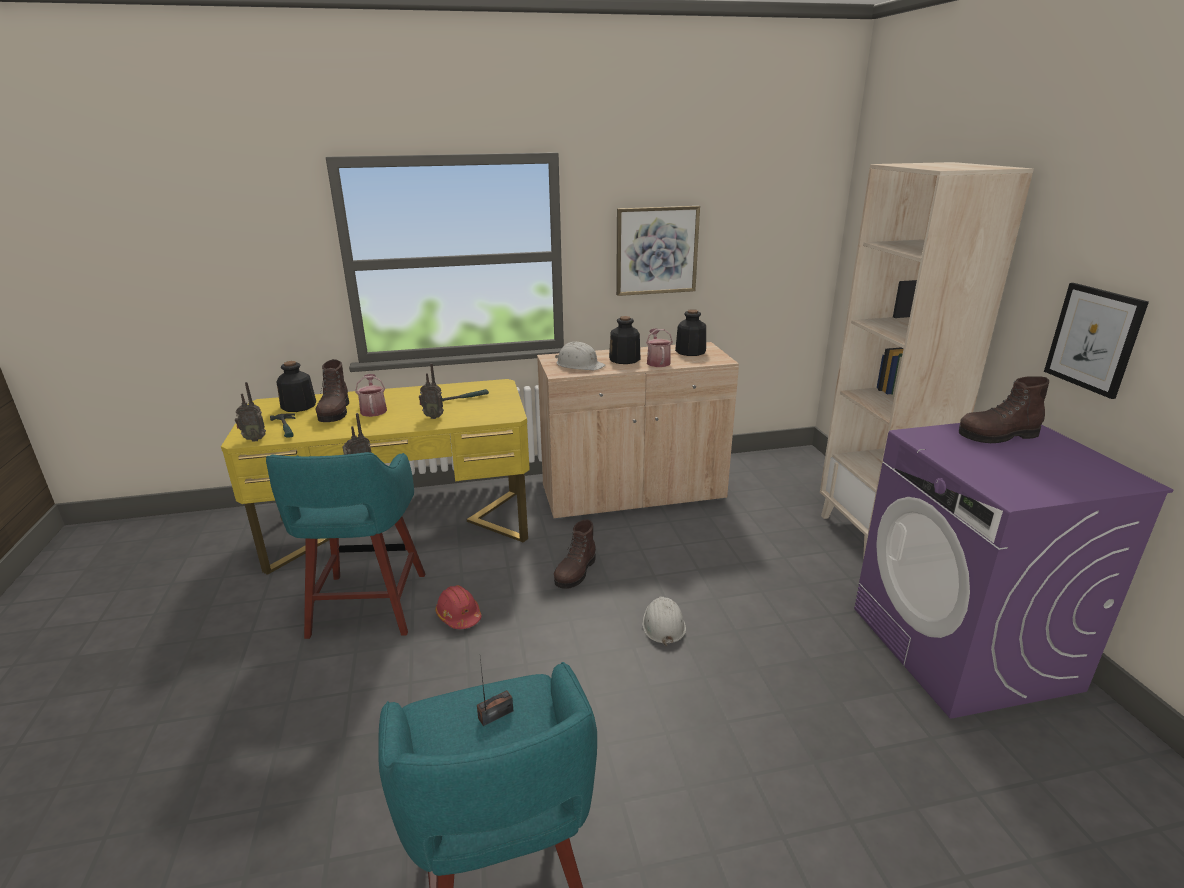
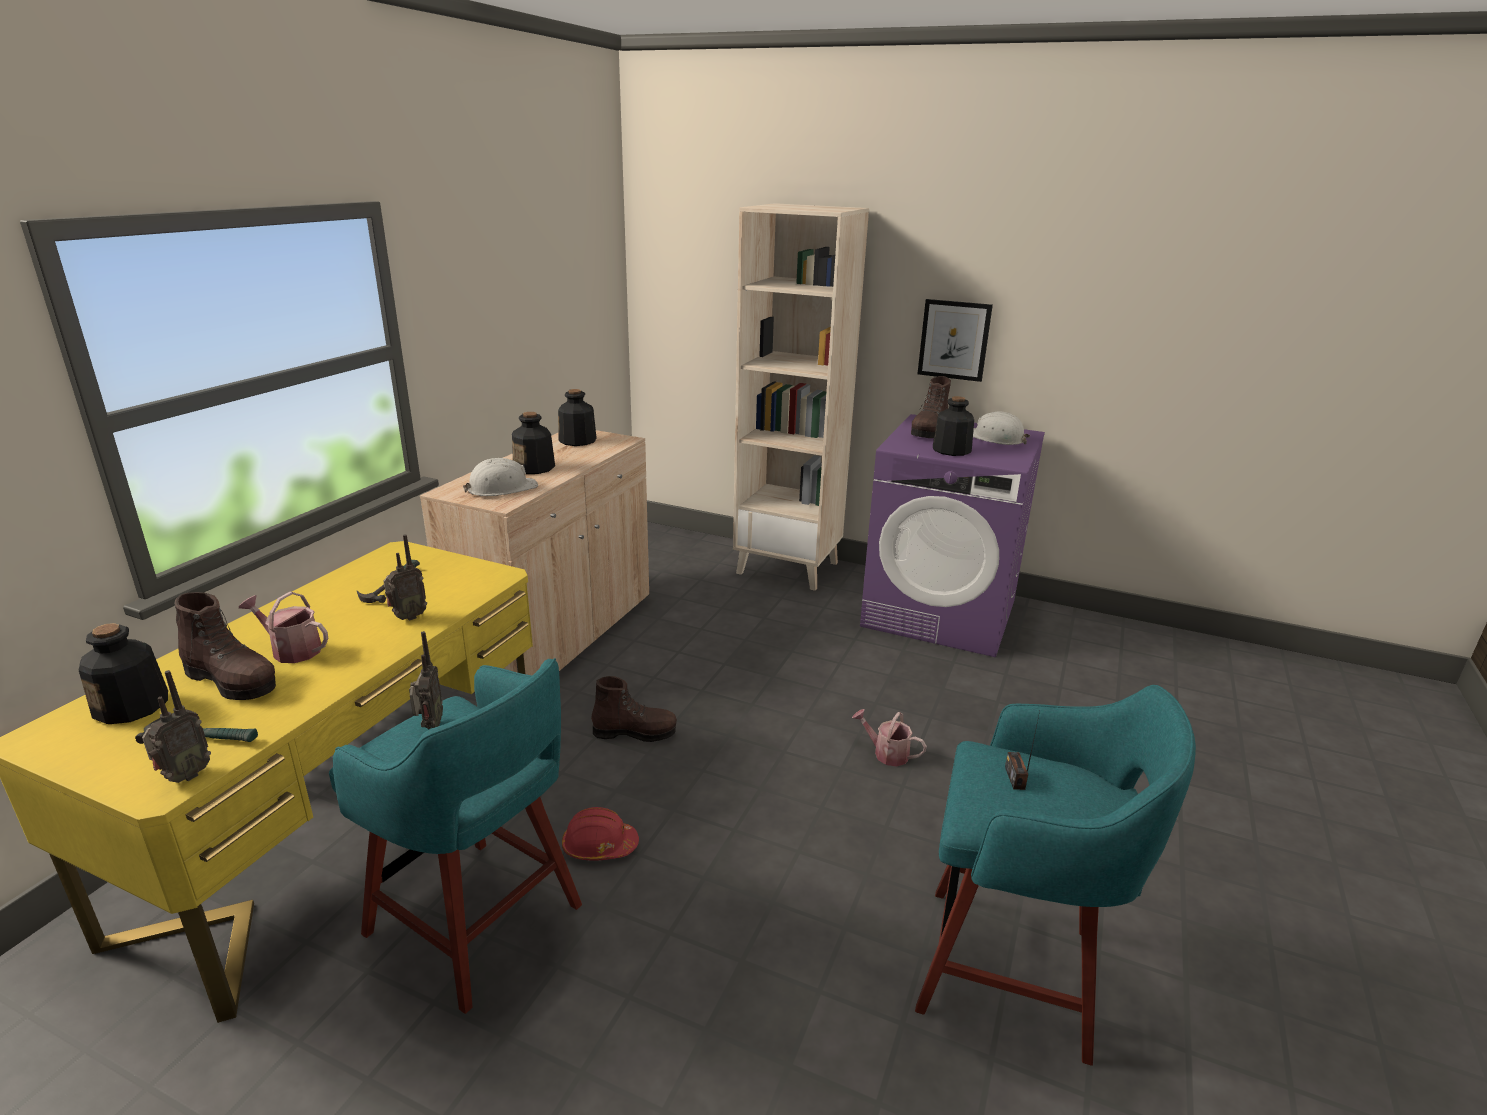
camera: 55 degrees left, 0 degrees up
(575, 572) = (635, 732): brown boot -> brown boot turned 60 degrees counterclockwise
(656, 250) = (492, 326): picture -> none
(657, 362) = (572, 459): watering can -> watering can (886, 753)
(663, 624) = (774, 720): white hard hat -> white hard hat (996, 438)
(972, 459) = (951, 450): none -> bottle

